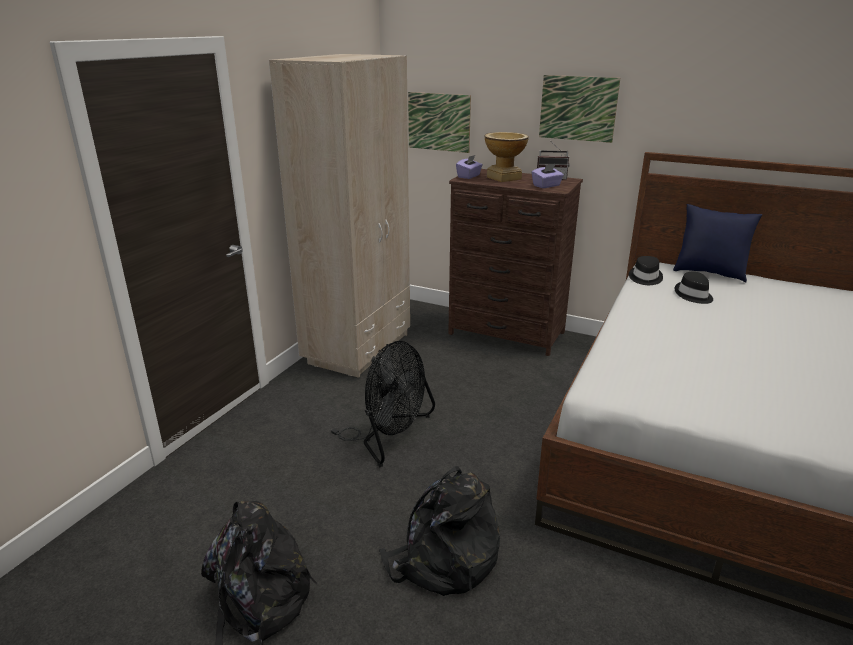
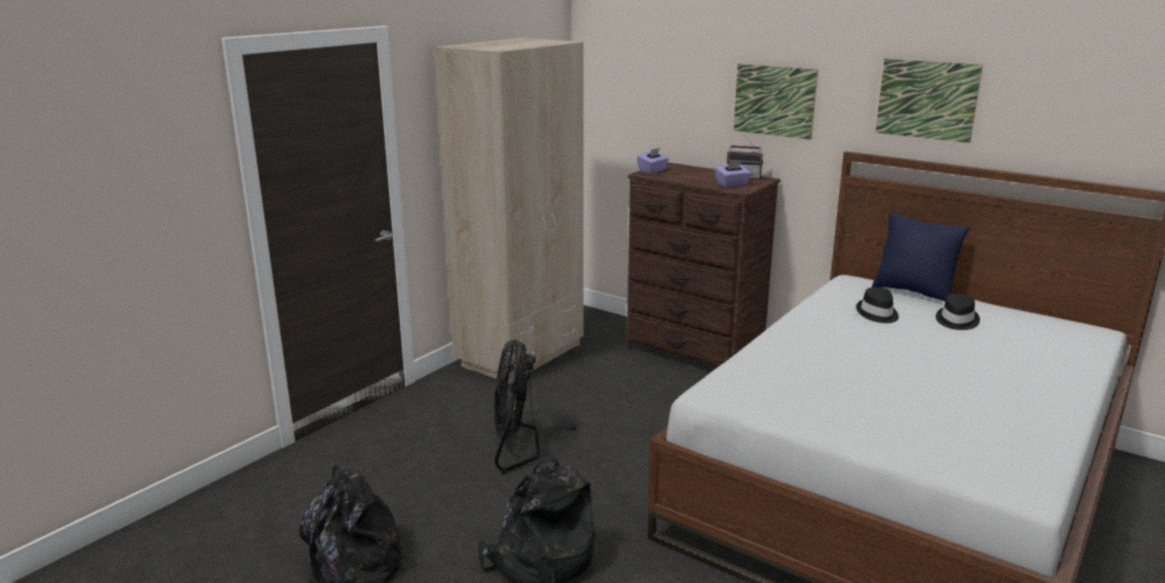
camera: 10 degrees right, 5 degrees down
(387, 436) = (522, 443): black fan -> black fan turned 135 degrees clockwise
(439, 122) = (629, 110): picture -> picture (927, 99)
(504, 178) = (690, 174): vase -> none
(645, 278) = (832, 292): black hat -> black hat (956, 320)

